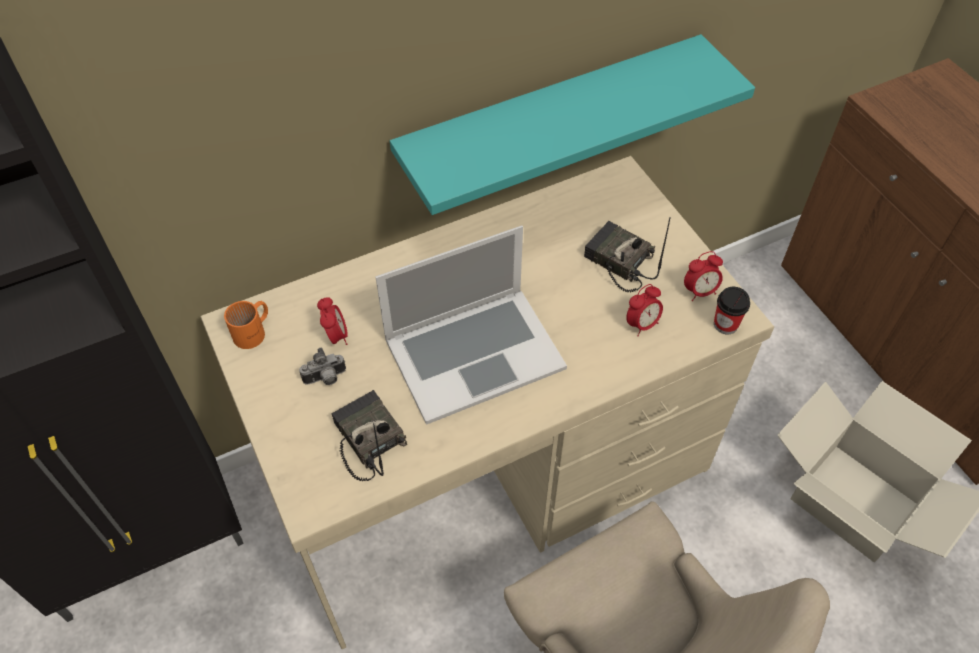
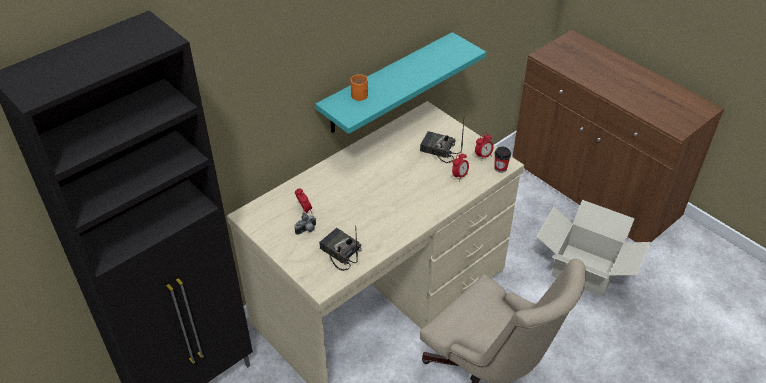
camera: 15 degrees left, 10 degrees down
(254, 332) = (259, 217): orange mug -> orange mug (361, 93)
(474, 352) = (379, 204): laptop -> none

